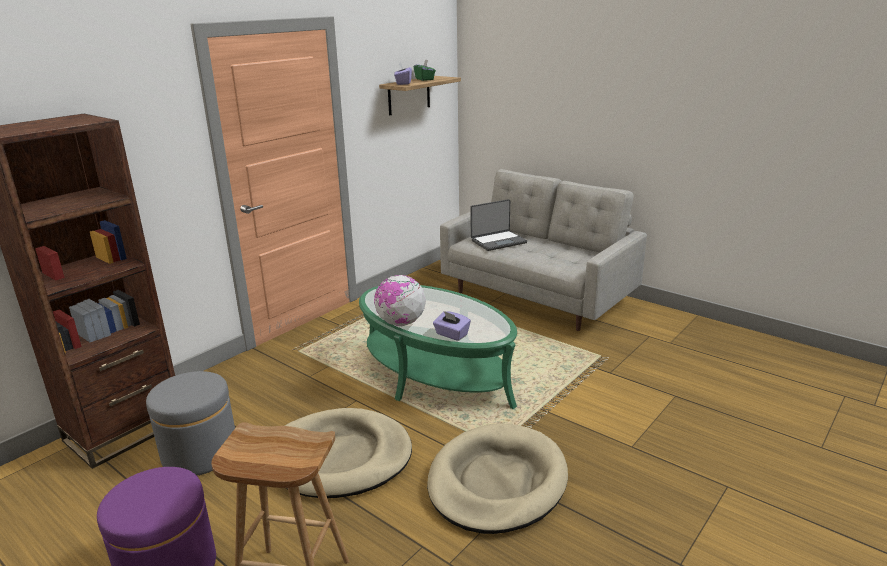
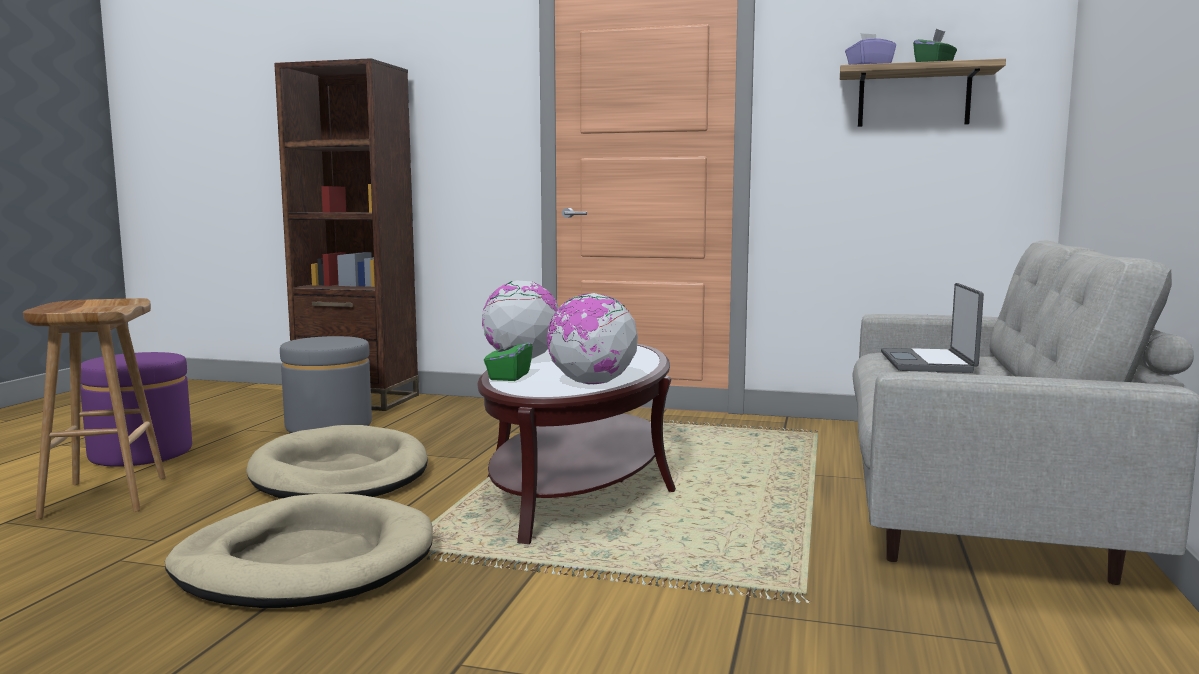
camera: 65 degrees right, 15 degrees down
(435, 374) = (579, 483): green coffee table -> brown coffee table
(451, 334) = (508, 376): purple tissue box -> green tissue box
(486, 317) = (592, 383): none -> globe
(498, 241) = (929, 363): laptop -> laptop turned 60 degrees clockwise

